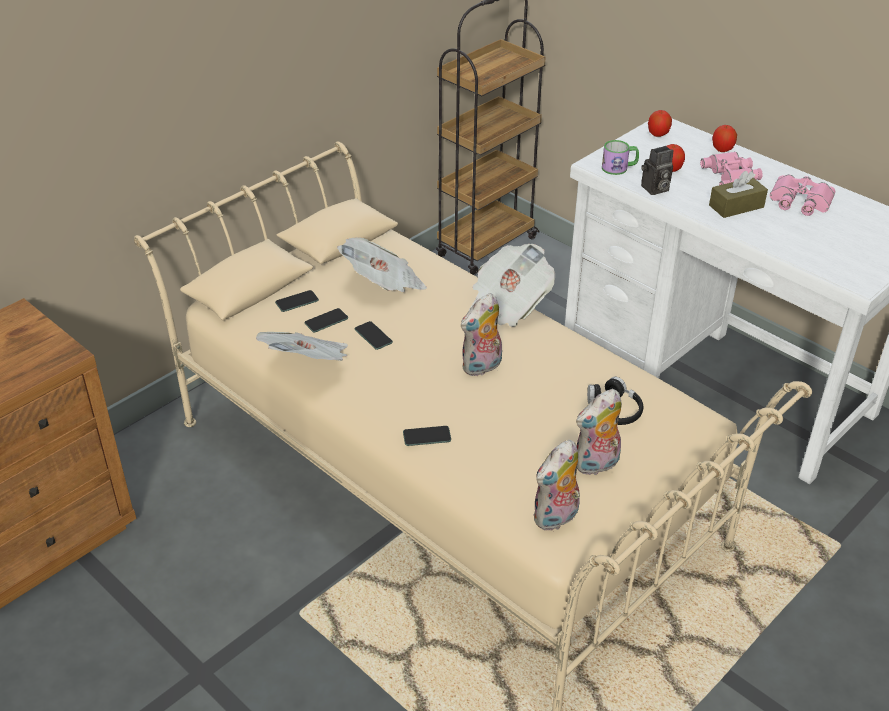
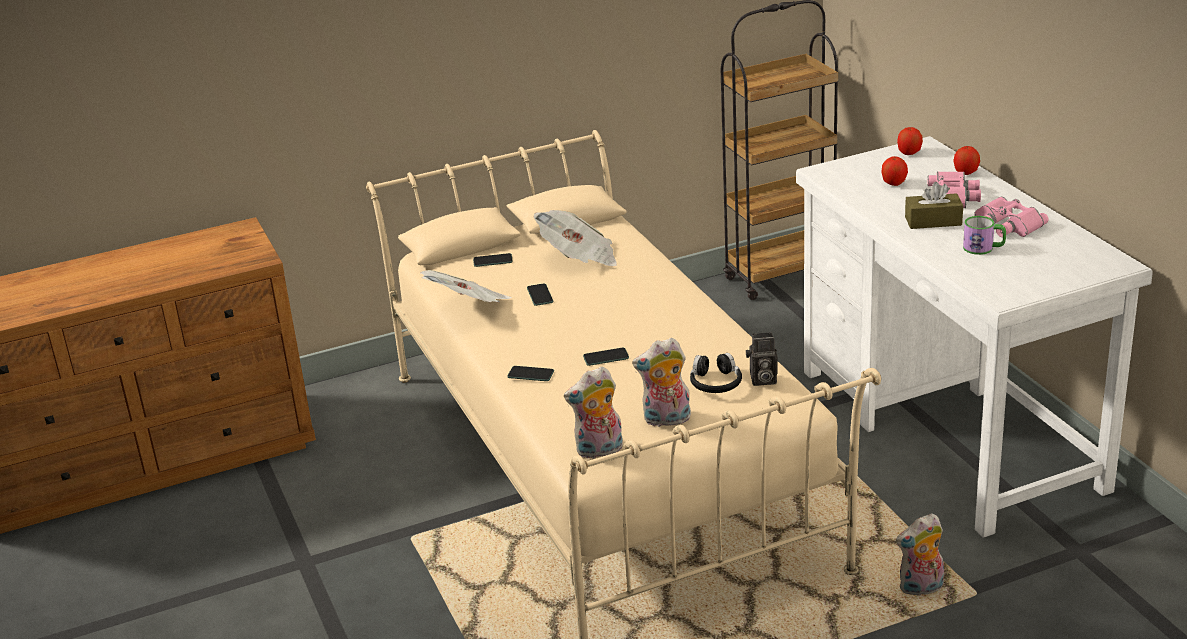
camera: 25 degrees right, 10 degrees down
(326, 321) = (507, 278): phone -> phone (606, 357)
(482, 367) = (619, 332): plush toy -> plush toy (921, 589)
(507, 304) = (681, 289): newspaper -> none
(619, 168) = (841, 177): mug -> mug (983, 248)
(654, 189) = (861, 198): camera -> camera (762, 380)

